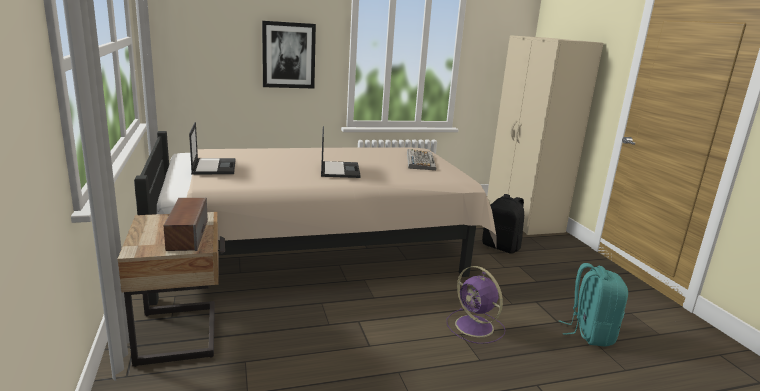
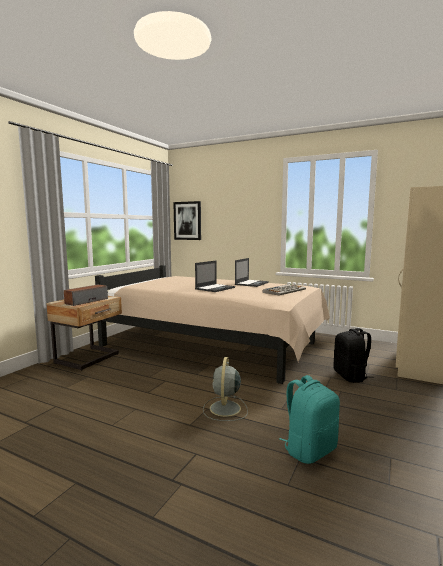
camera: 45 degrees right, 10 degrees down
(214, 166) = (158, 281): laptop -> laptop (252, 283)
(288, 55) = (242, 223): picture -> picture (187, 220)
(475, 327) = (225, 409): purple fan -> grey fan

